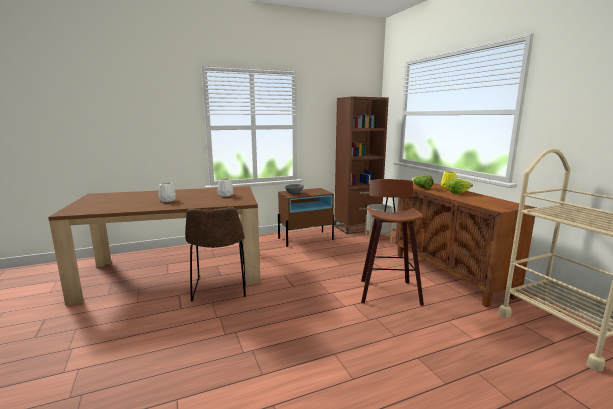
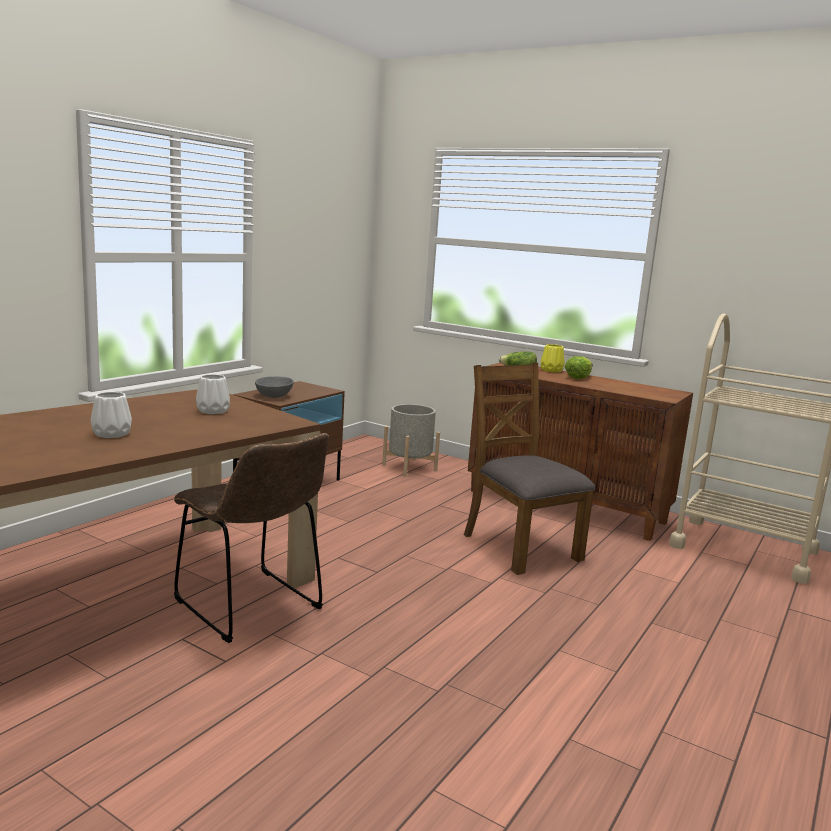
camera: 35 degrees left, 0 degrees up
(357, 227) = (353, 452): brown bookcase -> none
(387, 291) = (519, 546): stool -> brown chair

